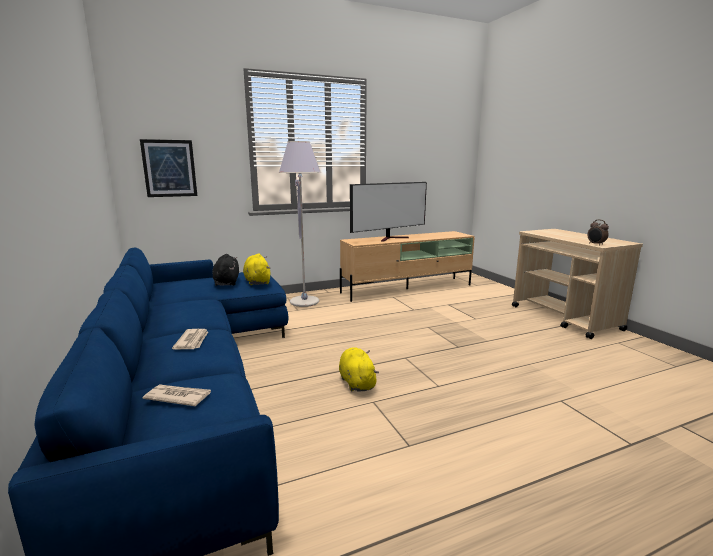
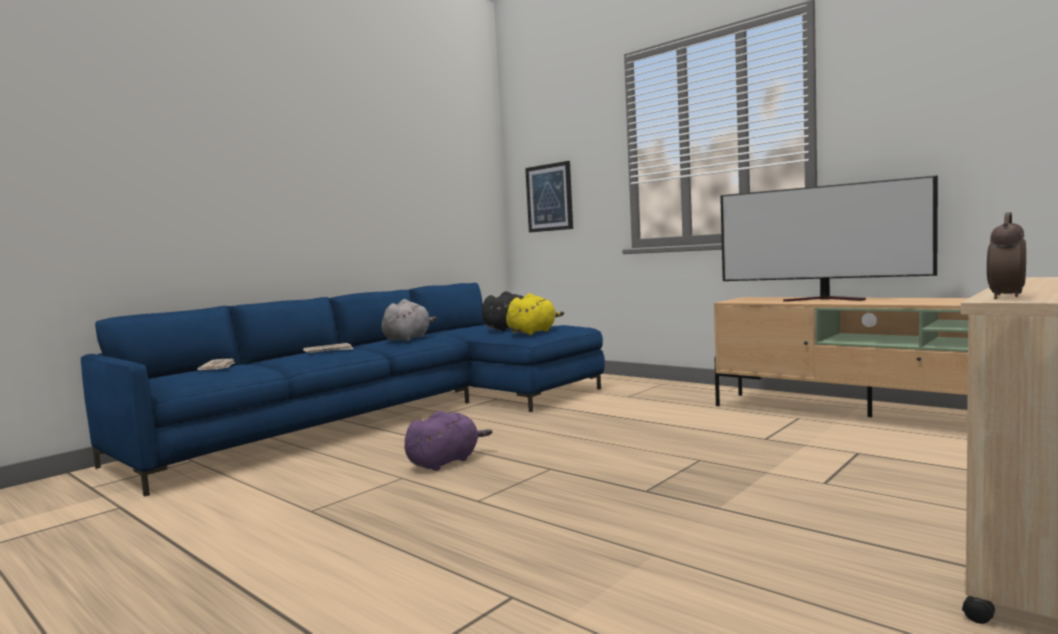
camera: 65 degrees right, 10 degrees down
(193, 310) = (408, 338): none -> grey plush toy
(304, 302) = (661, 392): grey floor lamp -> none
(356, 382) = (445, 462): yellow plush toy -> purple plush toy

